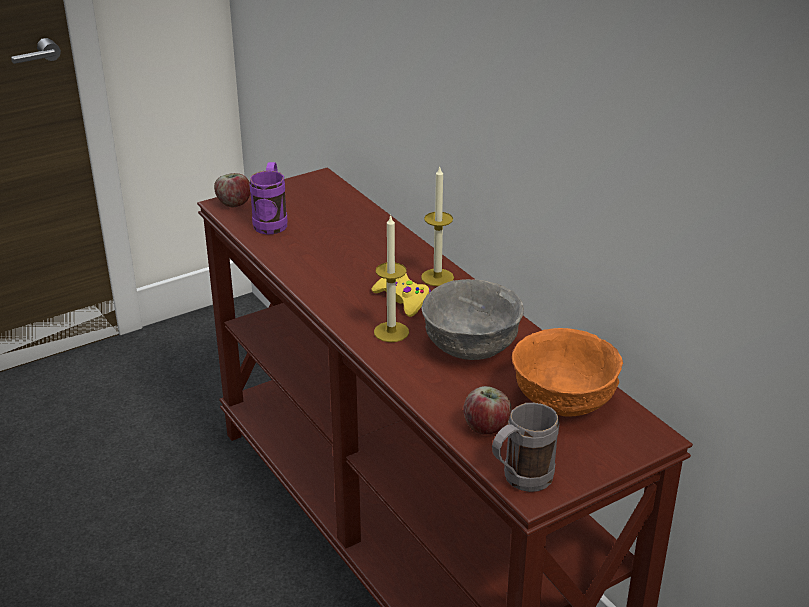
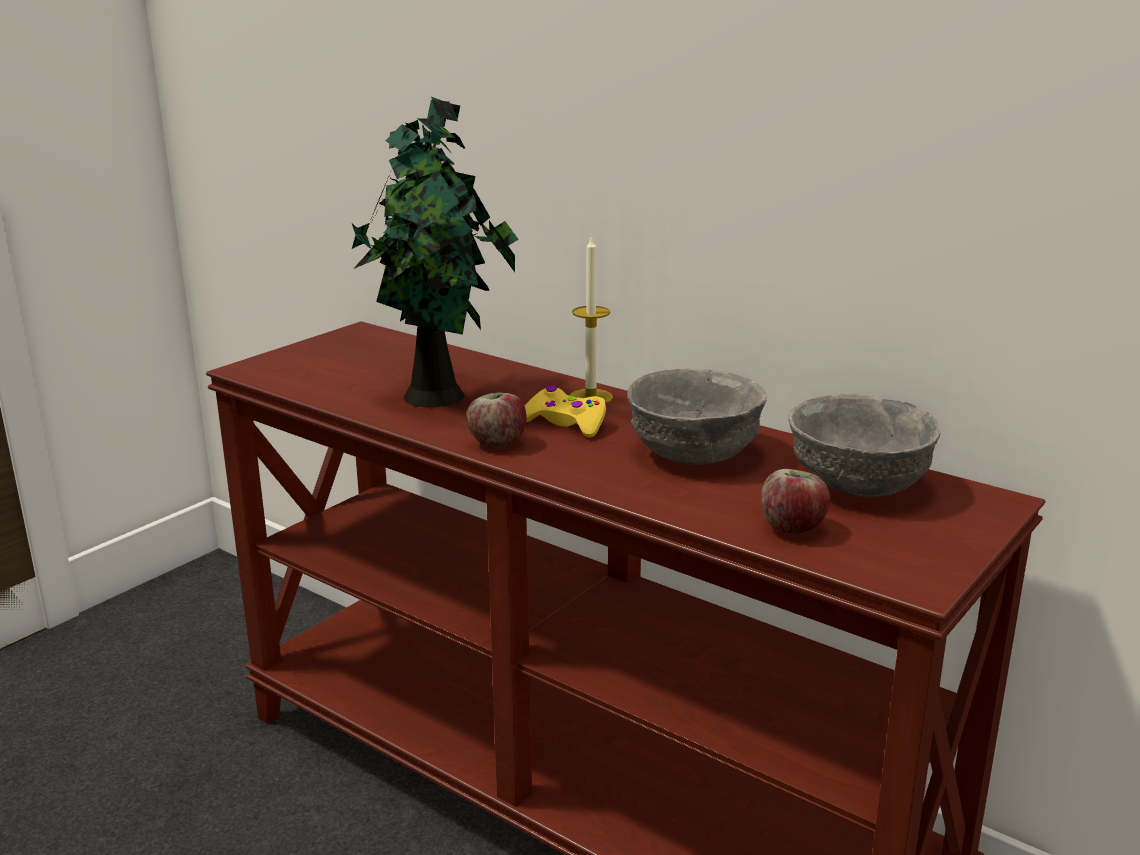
camera: 20 degrees left, 10 degrees down
(234, 203) = (261, 366): apple -> apple (497, 442)
(272, 221) = (328, 376): purple mug -> none
(333, 257) = (439, 397): none -> potted plant
(391, 332) = (579, 455): candle -> none
(519, 481) = (890, 575): grey mug -> none
(564, 399) = (857, 483): orange bowl -> grey bowl

